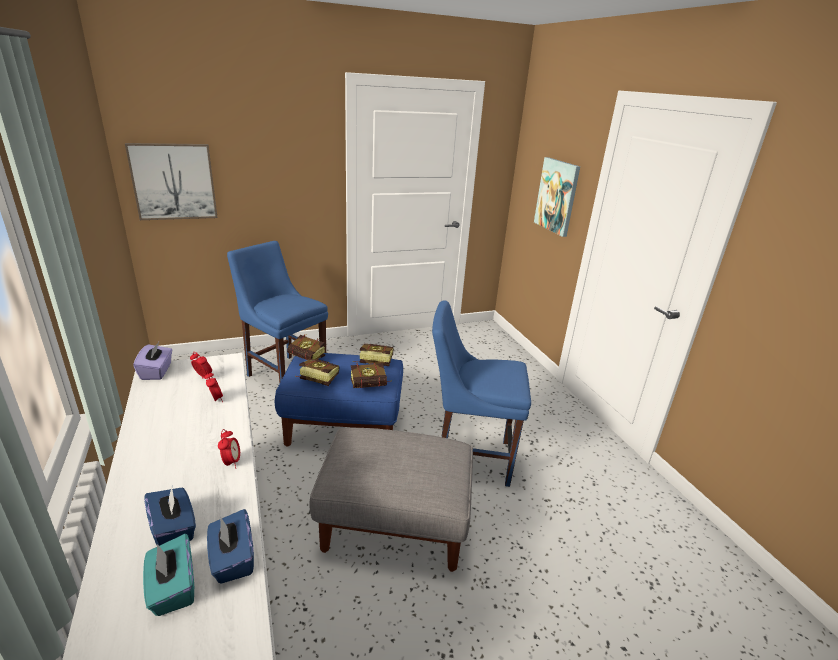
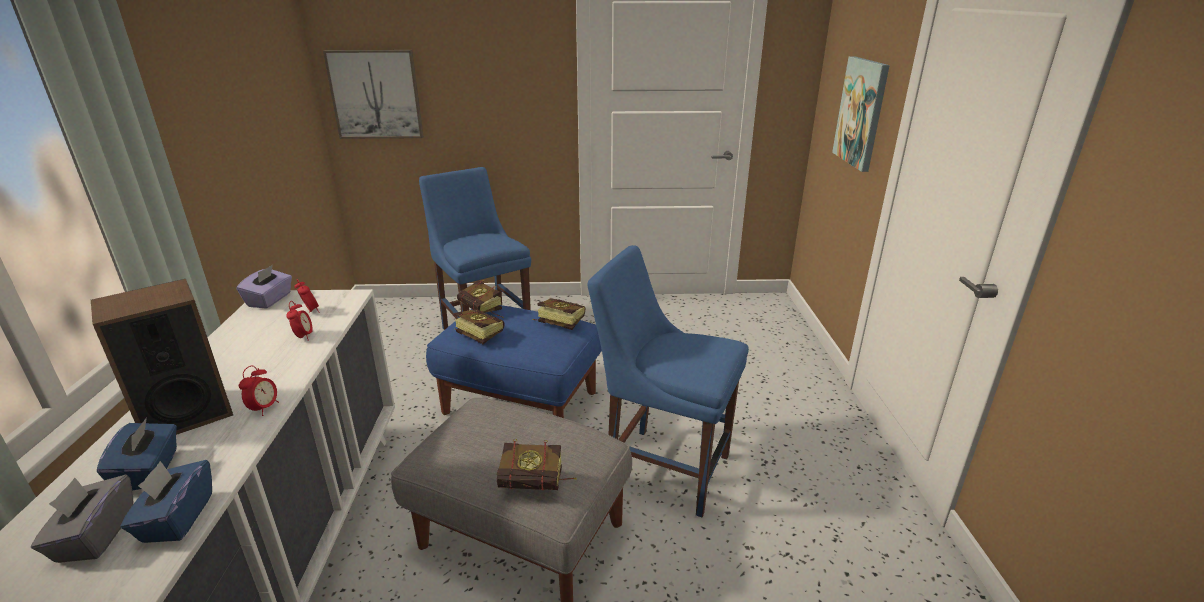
camera: 20 degrees right, 0 degrees up
(165, 479) = (186, 415): none -> speaker
(173, 589) = (95, 536): turquoise tissue box -> grey tissue box
(372, 386) = (538, 352): book -> book (538, 485)

